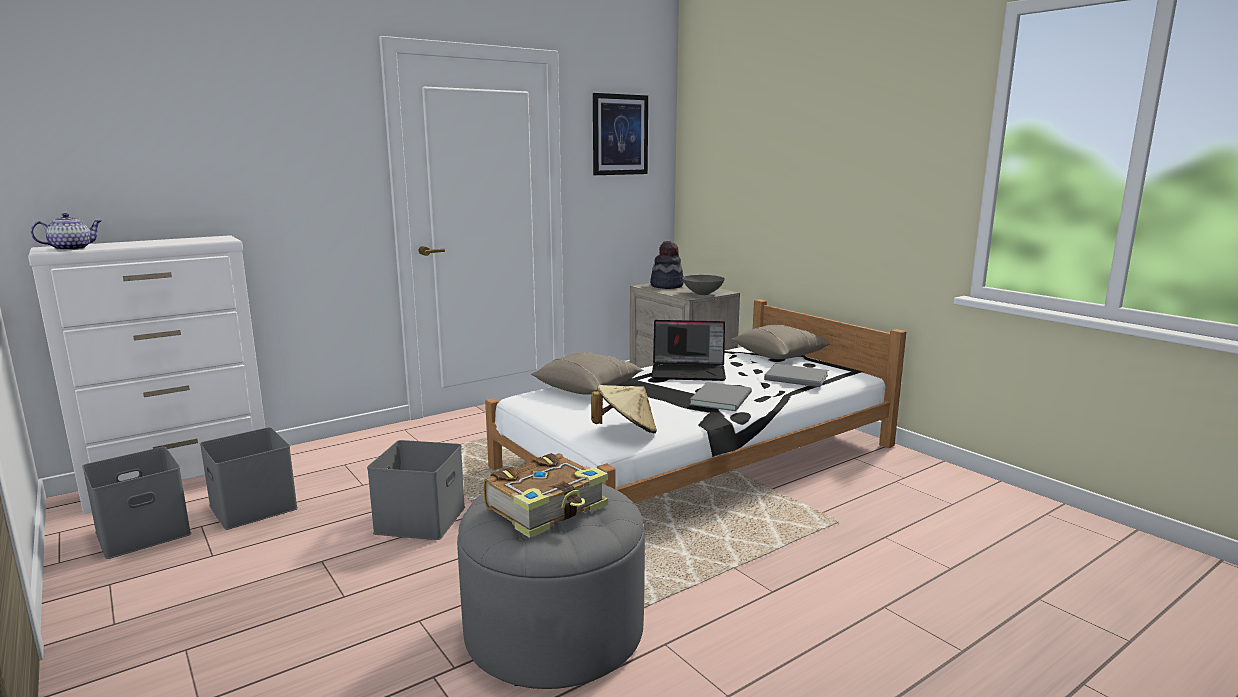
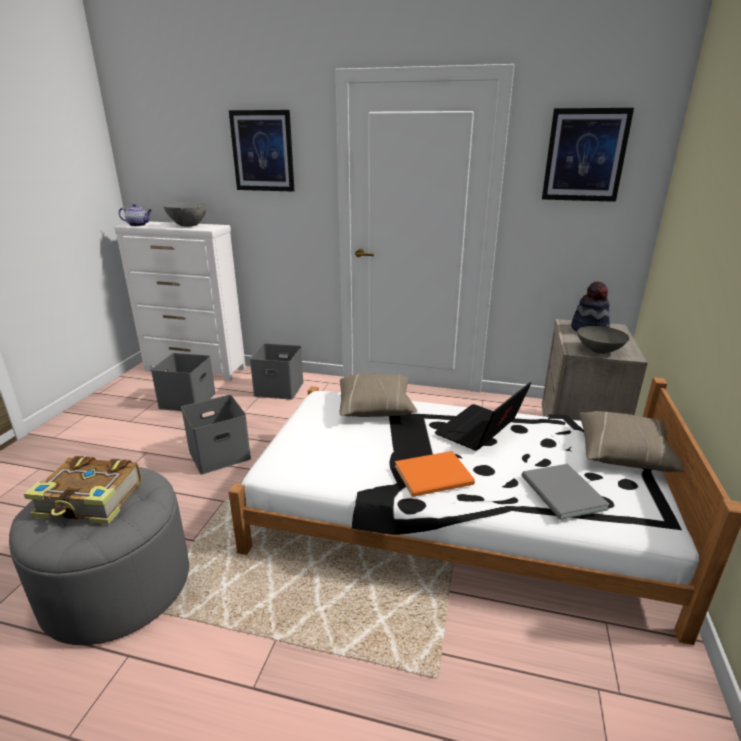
camera: 50 degrees right, 10 degrees up
(144, 531) = (140, 392): grey storage box -> grey storage box (280, 388)
(172, 241) = (188, 226): none -> grey bowl
(281, 130) = (262, 151): none -> picture
(626, 431) = (302, 464): beige hat -> none
(689, 372) = (480, 430): laptop -> laptop turned 75 degrees clockwise
(723, 398) = (436, 476): grey book -> orange book

